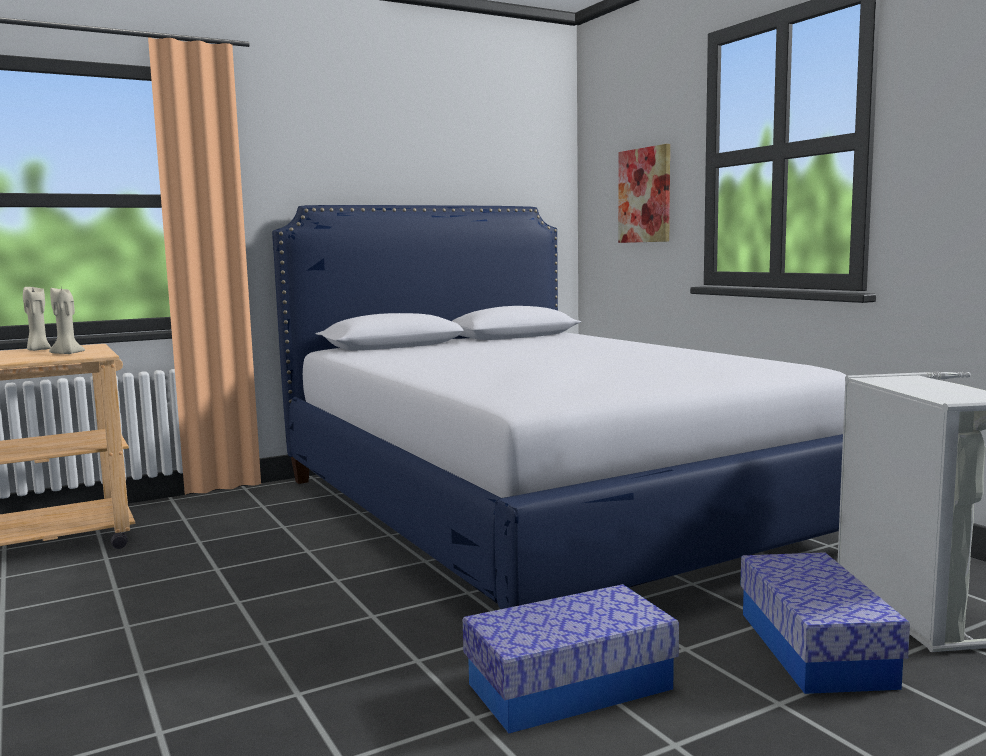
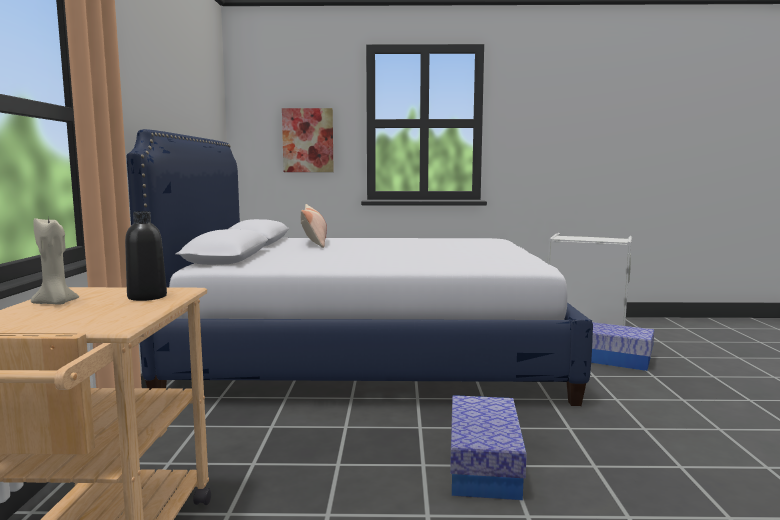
camera: 60 degrees left, 0 degrees up
(67, 354) = (147, 297): beige candle -> black bottle
(548, 342) = (314, 243): none -> pillow
(570, 686) = (620, 403): storage box -> storage box (483, 465)

